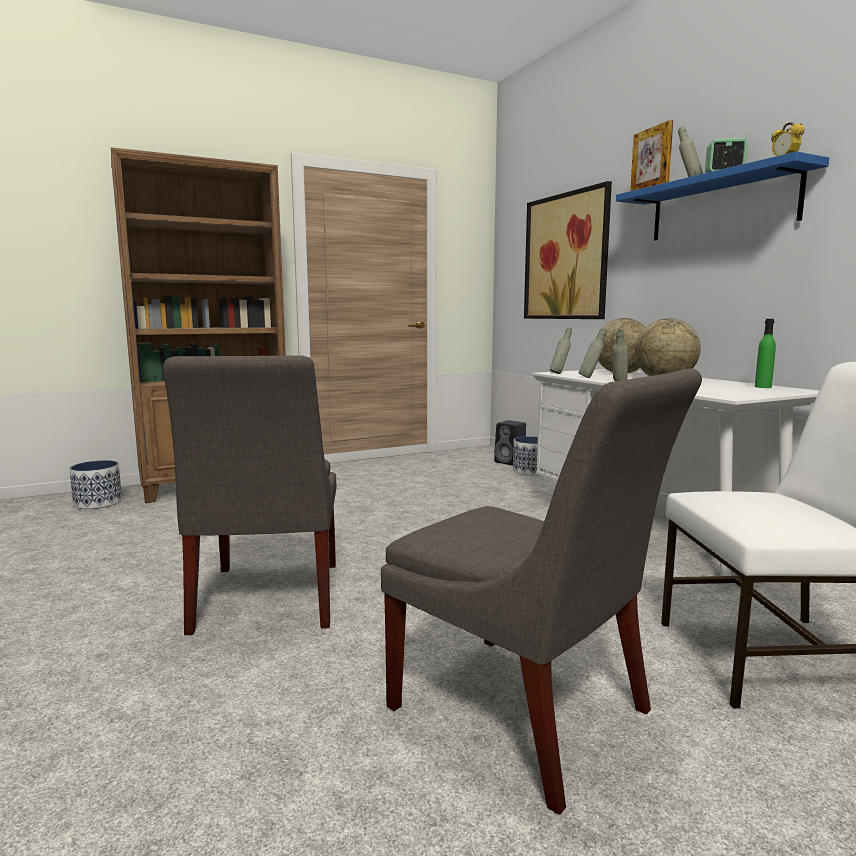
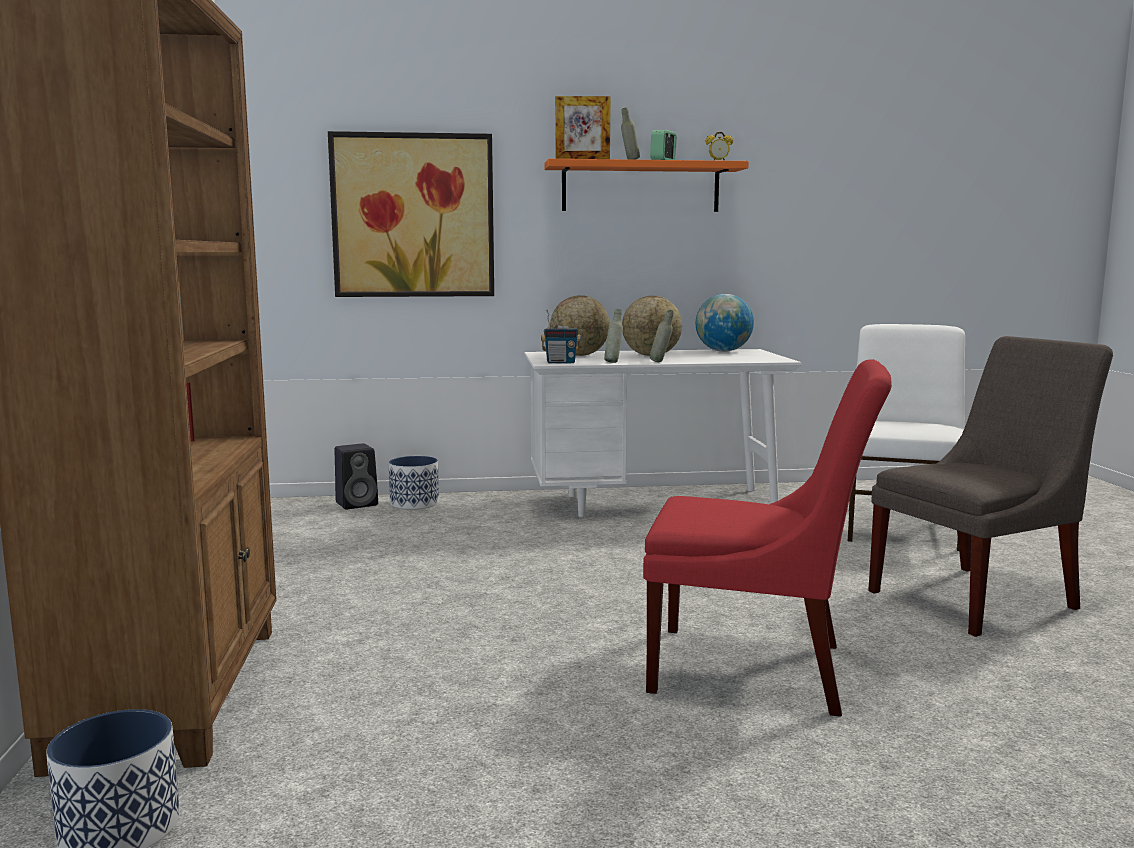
camera: 70 degrees left, 0 degrees up
(266, 600) = (758, 670): grey chair -> red chair
(560, 373) = (560, 363): grey bottle -> radio
(721, 206) = (640, 187): blue shelf -> orange shelf
(763, 387) = (723, 351): green bottle -> globe

